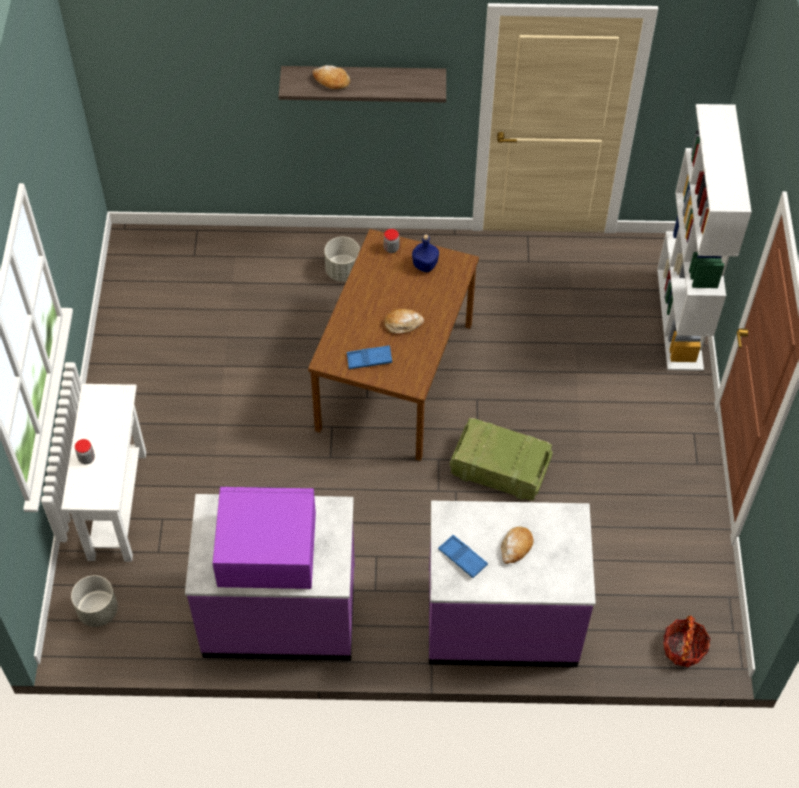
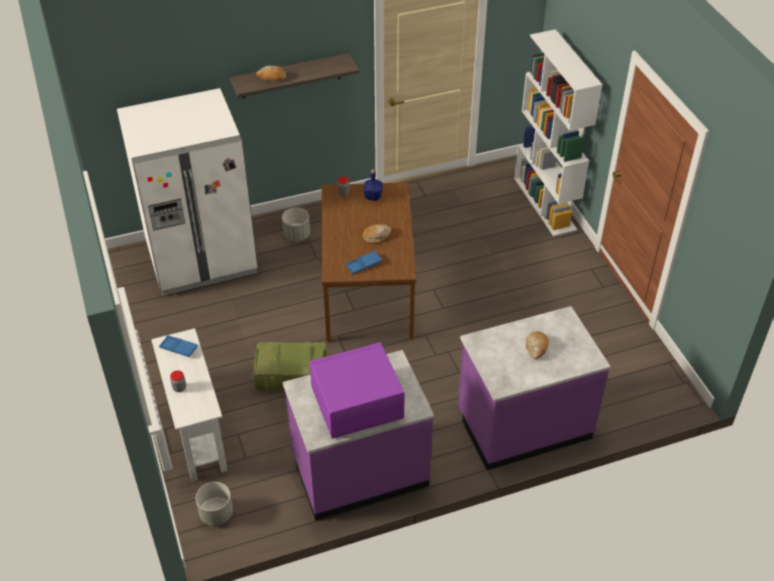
camera: 20 degrees left, 10 degrees down
(216, 270) = (201, 258): none -> white fridge
(462, 558) = (502, 365): blue tray -> blue tray (178, 348)
(498, 468) = (471, 328): crate -> crate (290, 376)
(683, 648) = (657, 403): basket -> none

